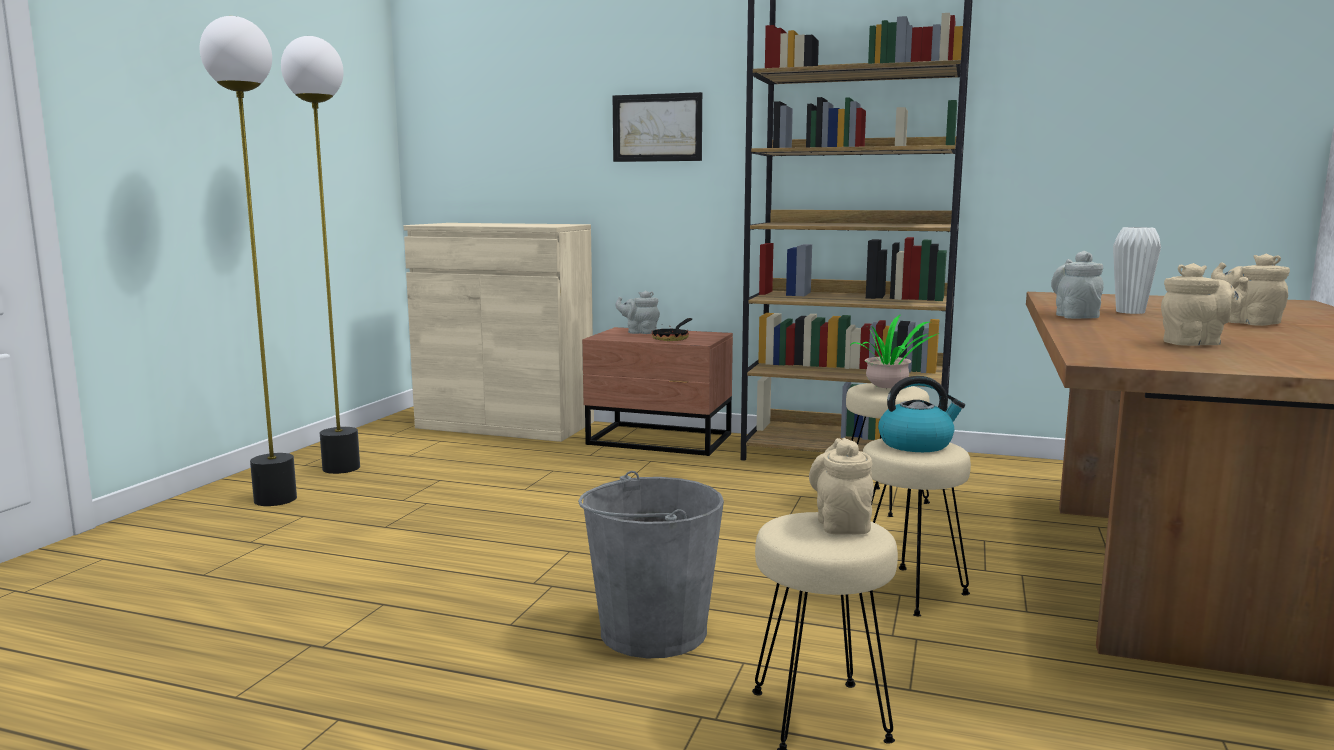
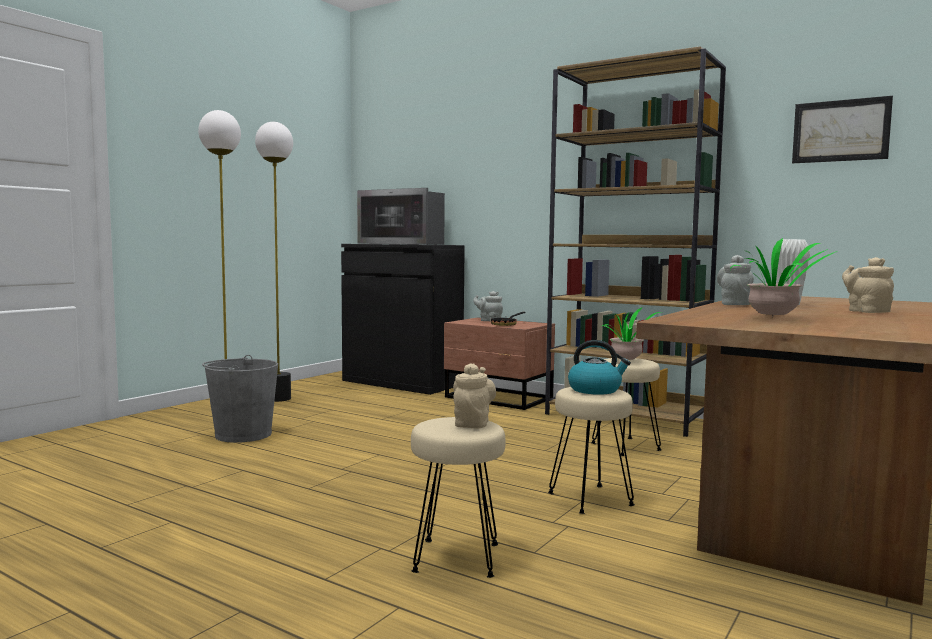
camera: 15 degrees right, 5 degrees down
(502, 224) = (404, 244): none -> microwave
(505, 425) = (402, 382): beige cabinet -> black cabinet
(652, 632) = (391, 502): grey bucket -> grey bucket (242, 434)
(657, 128) = (508, 178): picture -> picture (840, 131)
(1196, 344) = (775, 318): beige teapot -> potted plant

